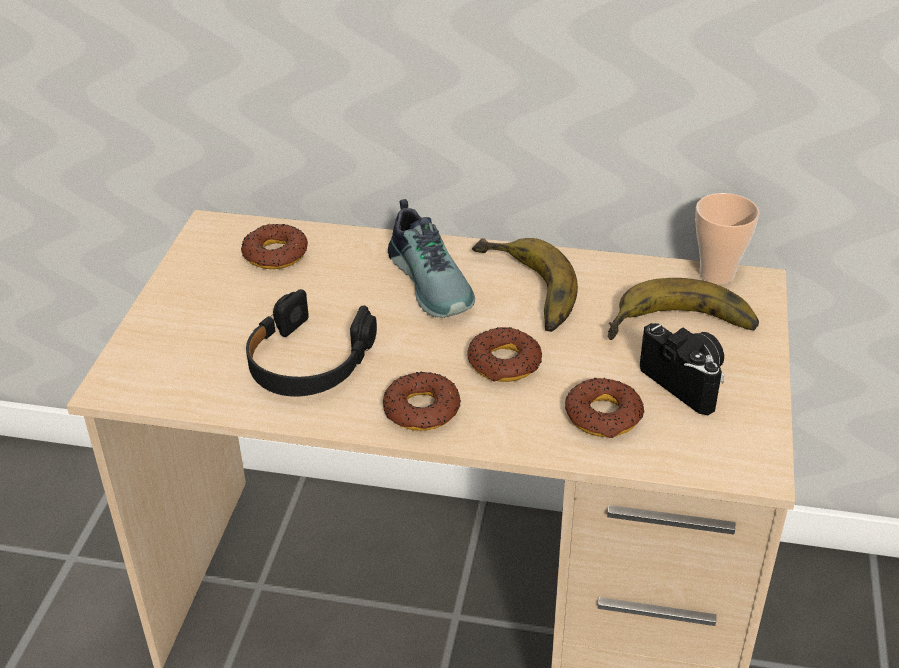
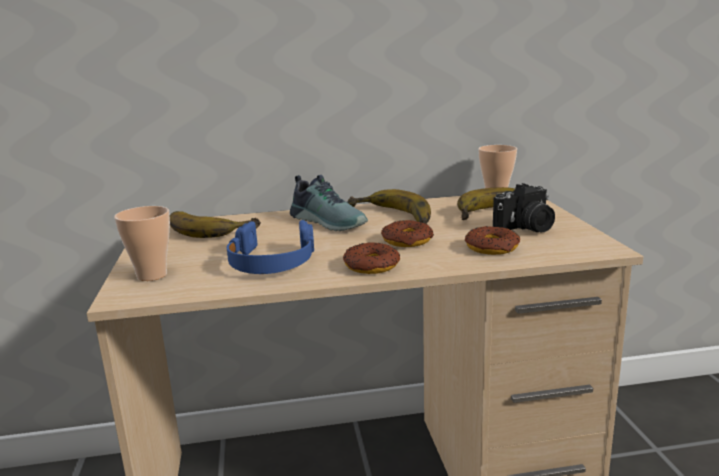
camera: 20 degrees left, 20 degrees down
(160, 349) = (152, 275): none -> cup
(275, 254) = (212, 228): donut -> banana
(308, 361) = (271, 261): black headphones -> blue headphones
(688, 381) = (526, 228): camera -> camera turned 120 degrees clockwise

